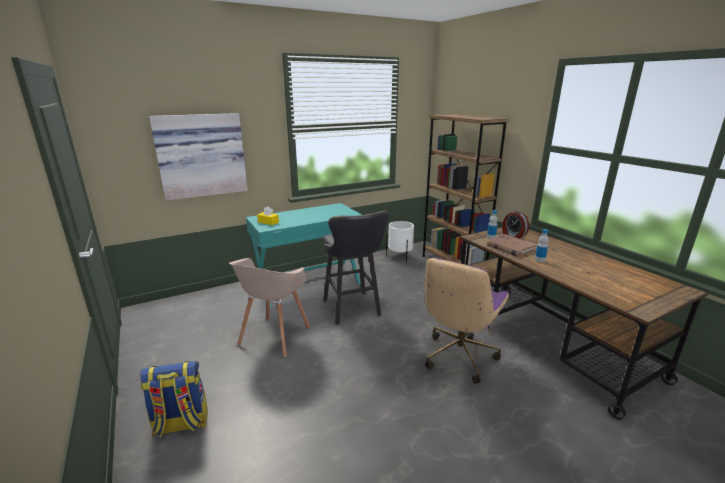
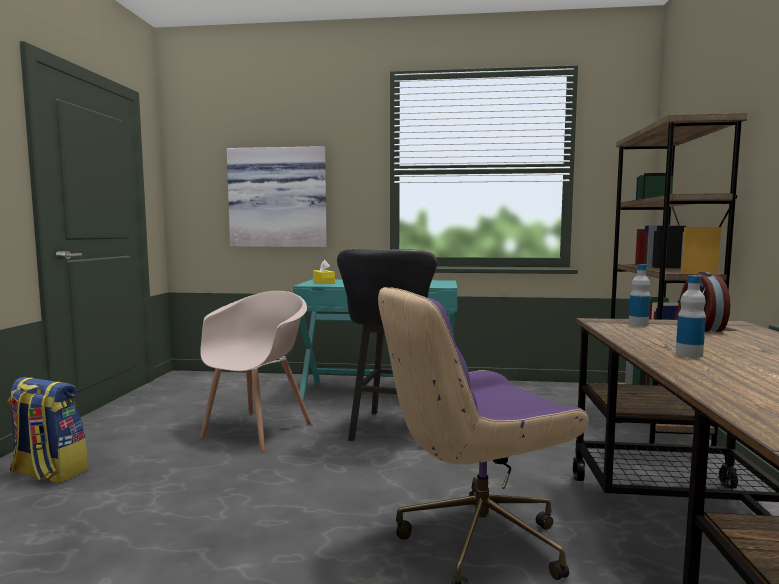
camera: 35 degrees right, 15 degrees down
(274, 337) = (258, 430): beige chair -> beige chair turned 150 degrees clockwise
(400, 256) = (563, 393): white planter -> none
(510, 247) = (652, 336): brown book -> none

